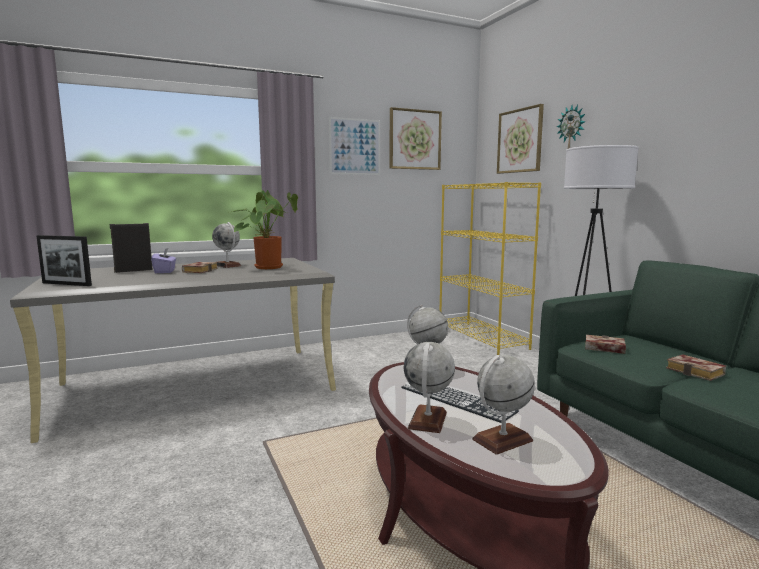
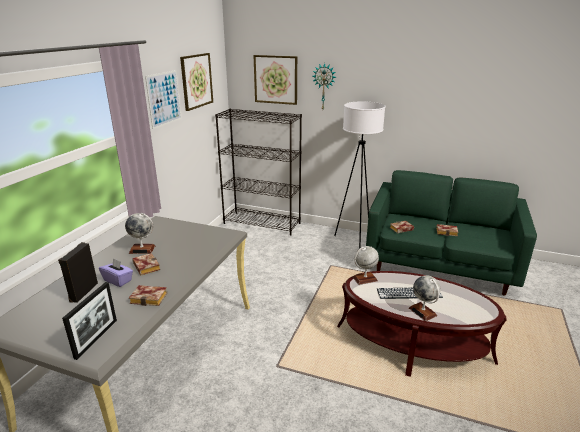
camera: 45 degrees left, 15 degrees up
(66, 284) = (96, 338): picture frame -> picture frame turned 45 degrees counterclockwise
(150, 280) = (150, 298): none -> book
(268, 267) = (182, 239): potted plant -> none
(482, 338) = (262, 223): yellow bookcase -> black bookcase
(502, 440) = (456, 306): globe -> none

